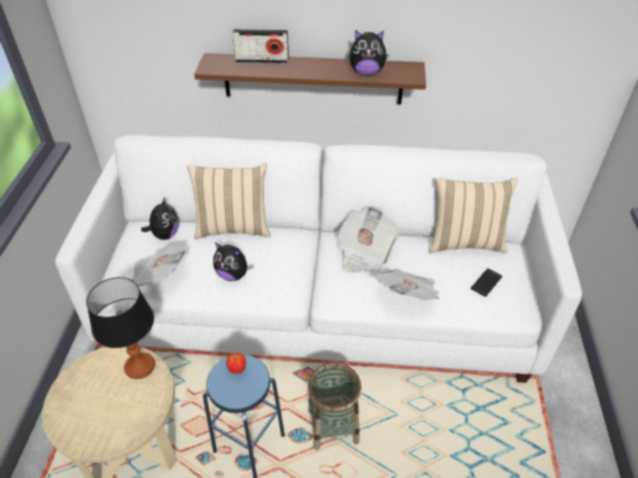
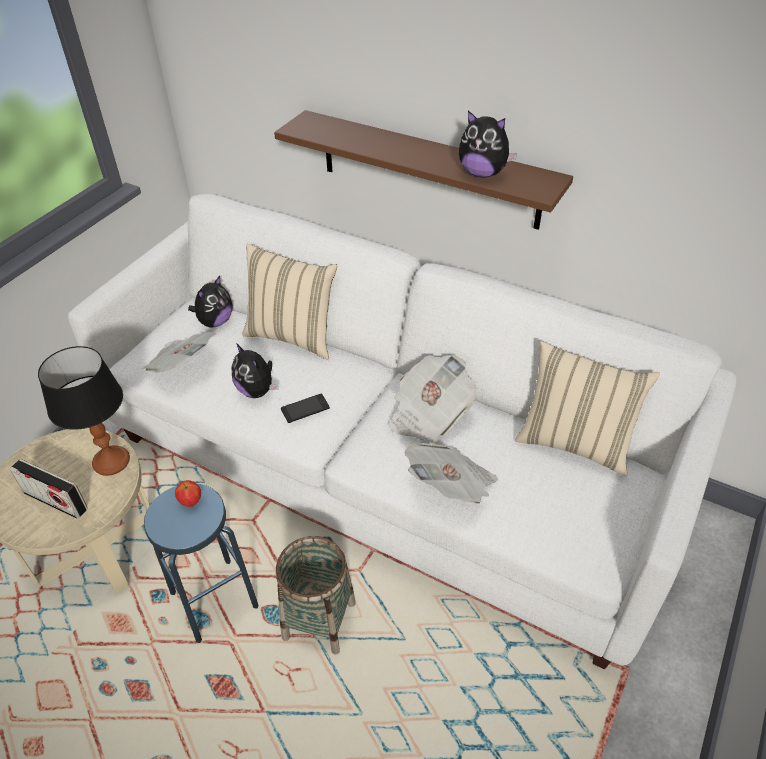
camera: 25 degrees right, 0 degrees up
(262, 60) = (364, 131): radio -> radio (56, 501)
(486, 282) = (569, 506): phone -> phone (305, 408)

